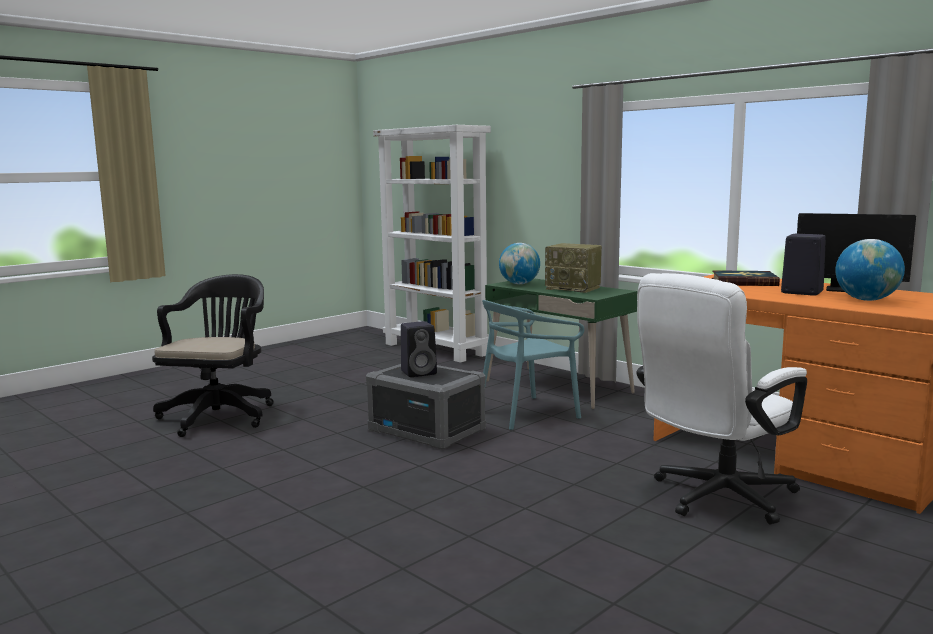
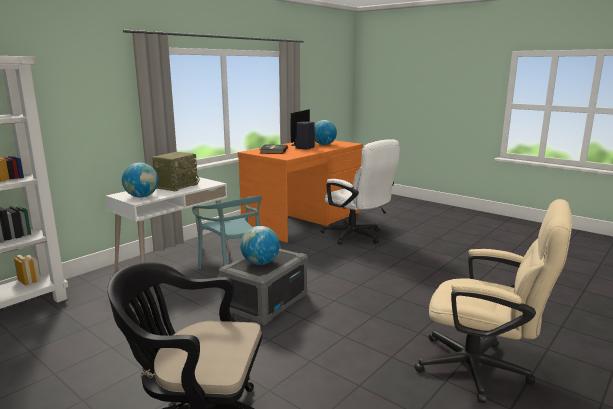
camera: 95 degrees left, 5 degrees up
(181, 539) = (483, 371): none -> beige office chair
(420, 372) = (260, 263): black speaker -> globe
(558, 387) = (174, 261): green desk -> white desk

